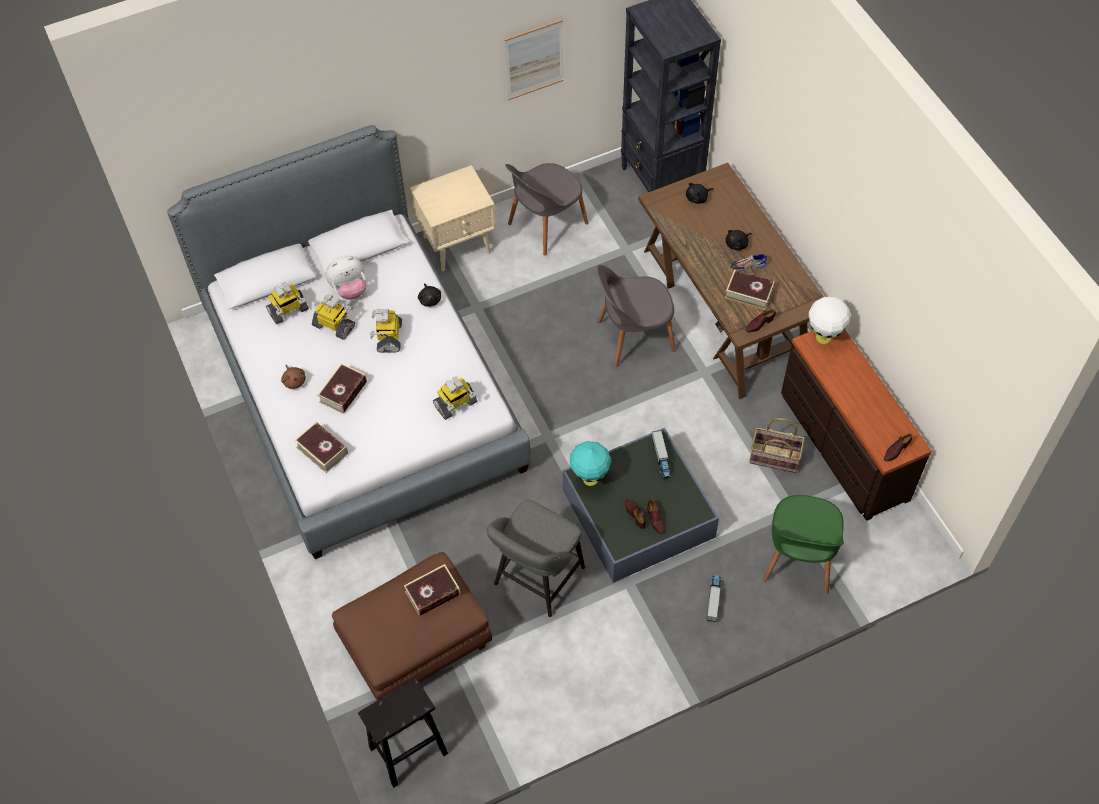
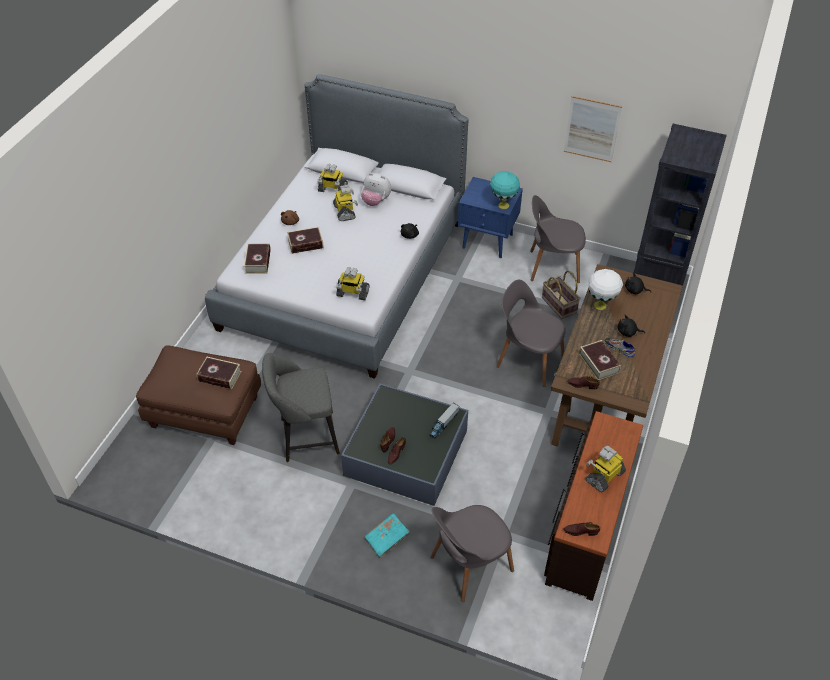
camera: 45 degrees right, 10 degrees down
(389, 337) = (364, 237): toy robot -> toy robot (604, 476)
(407, 751) = (130, 459): black stool -> none
(458, 244) = (488, 241): beige nightstand -> blue nightstand
(589, 479) = (388, 400): turquoise table lamp -> turquoise table lamp (503, 205)
(713, 600) = (387, 538): toy truck -> turquoise book
(774, 458) = (530, 495): basket -> basket (558, 305)
(798, 559) = (469, 565): green chair -> grey chair
(824, 337) = (619, 427): white table lamp -> white table lamp (601, 306)

